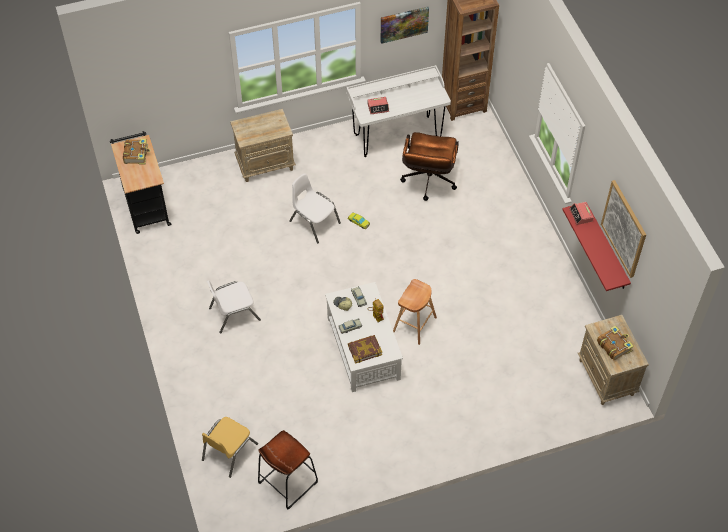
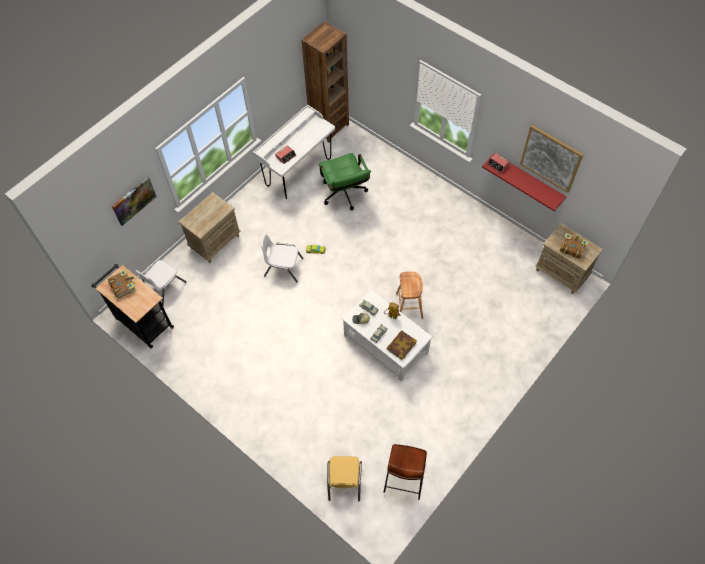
camera: 30 degrees left, 5 degrees up
(234, 313) = (272, 370): white chair -> white chair (164, 287)
(404, 24) = (276, 81): picture -> picture (133, 200)
(428, 183) = (345, 196): brown office chair -> green office chair

